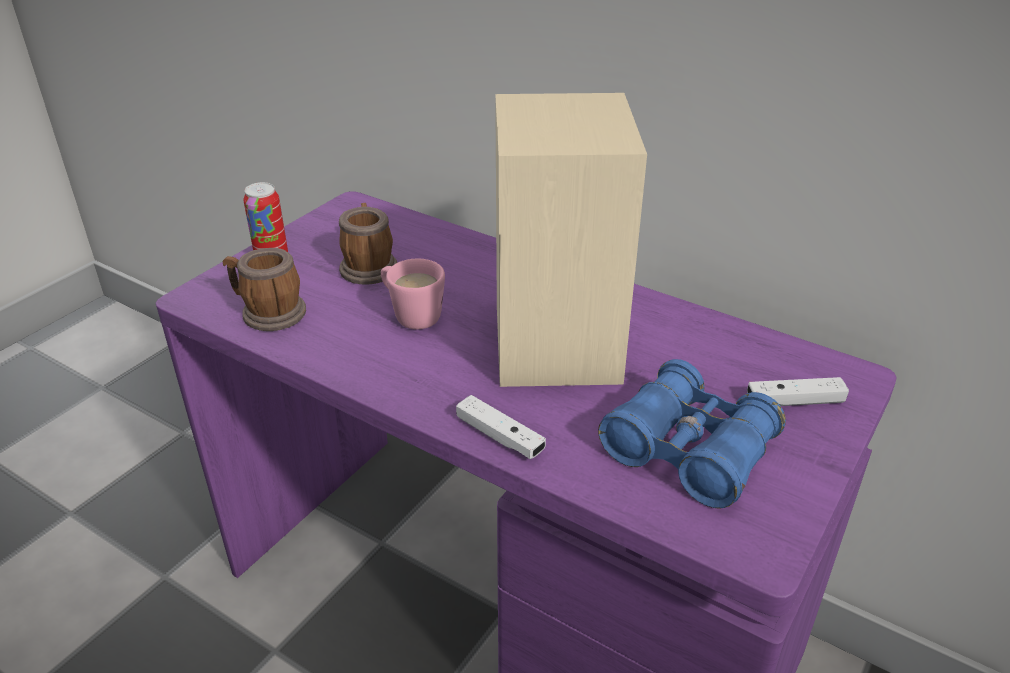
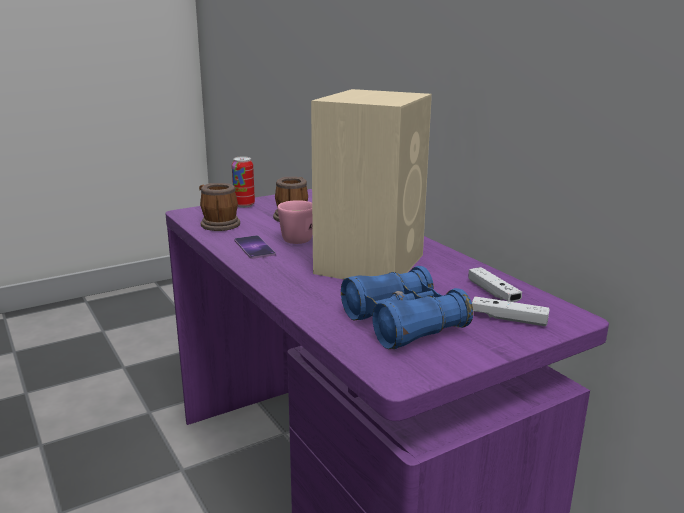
camera: 25 degrees right, 15 degrees down
(370, 352) = (254, 247): none -> phone
(499, 437) = (288, 292): white game controller -> white game controller (493, 292)

